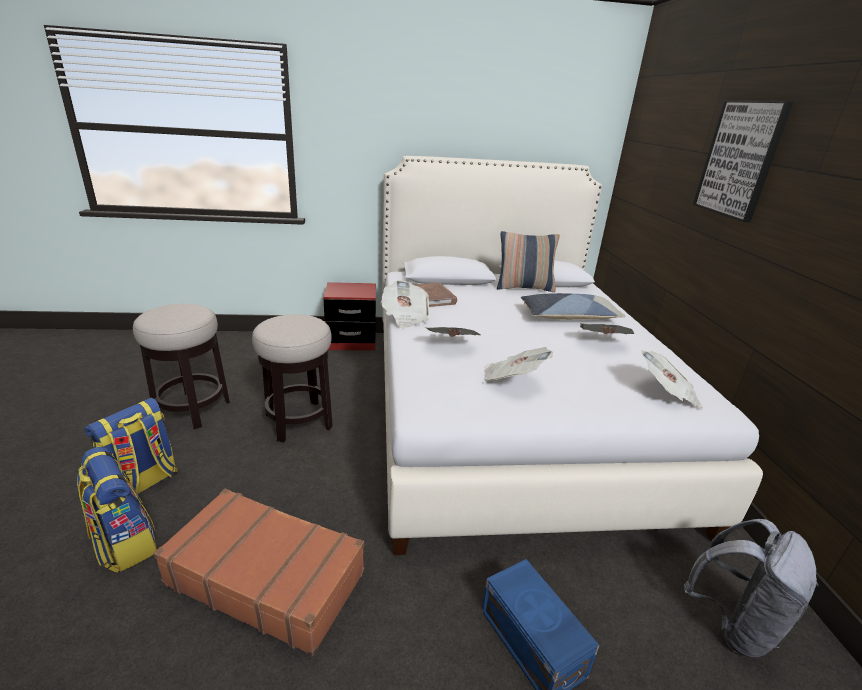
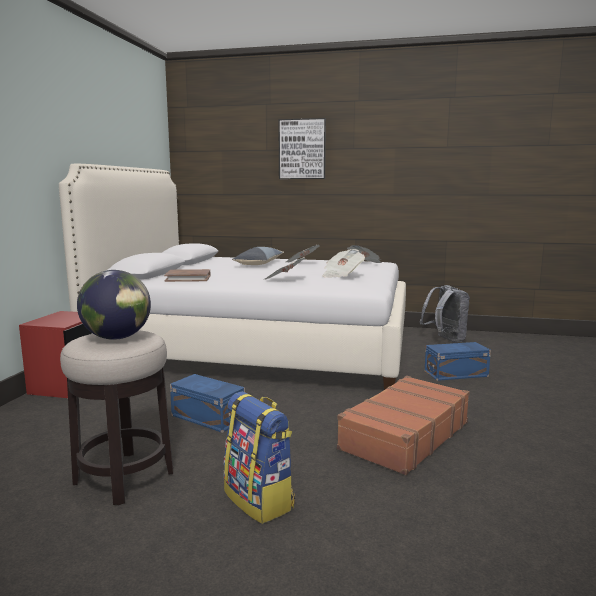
camera: 70 degrees left, 15 degrees down
(124, 543) = (351, 501): backpack -> none
(173, 314) = (117, 338): none -> globe
(298, 421) = (208, 418): stool -> blue storage box
(405, 317) = (222, 284): newspaper -> none
(524, 287) = (196, 264): pillow -> none

